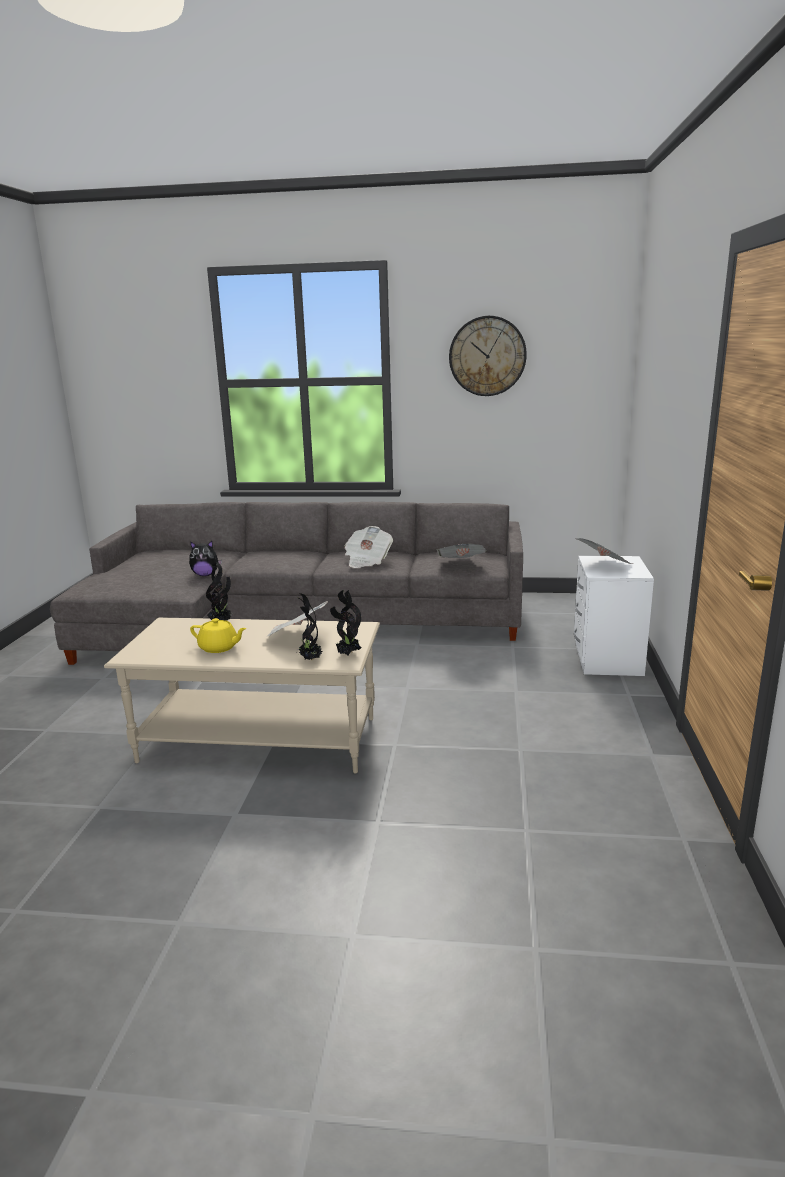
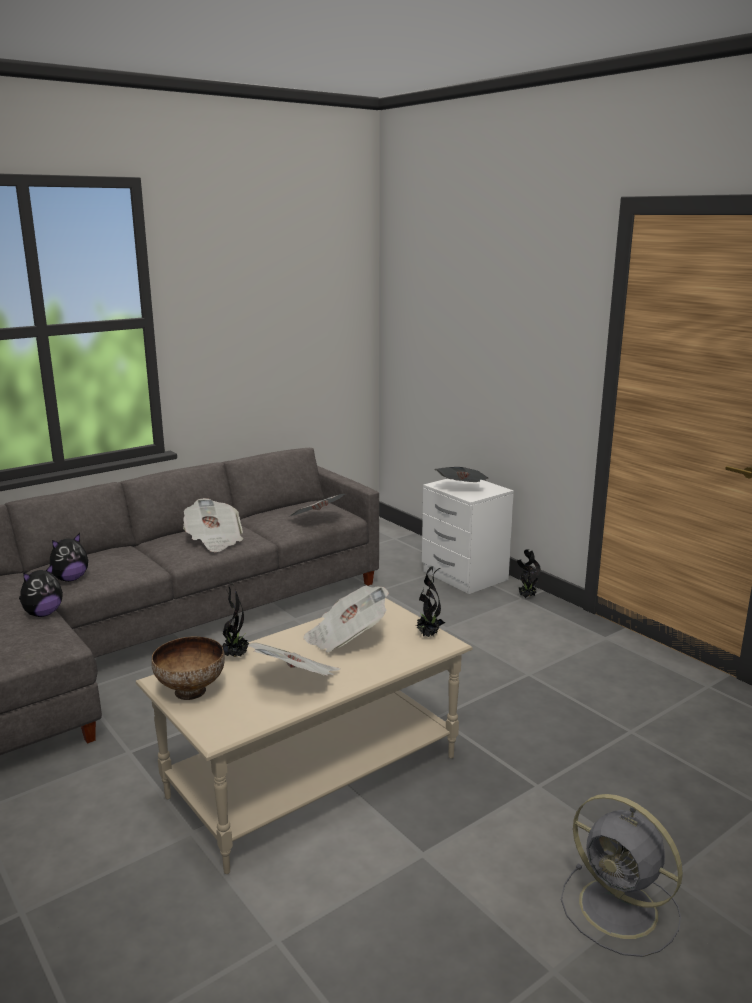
camera: 45 degrees left, 0 degrees up
(164, 632) = (191, 692): none -> bowl
(219, 648) = (297, 681): yellow teapot -> newspaper
(251, 561) = (70, 579): none -> plush toy
(280, 926) = (621, 910): none -> grey fan
(310, 660) = (410, 654): potted plant -> potted plant (526, 597)
(487, 356) = (254, 289): wall clock -> none

